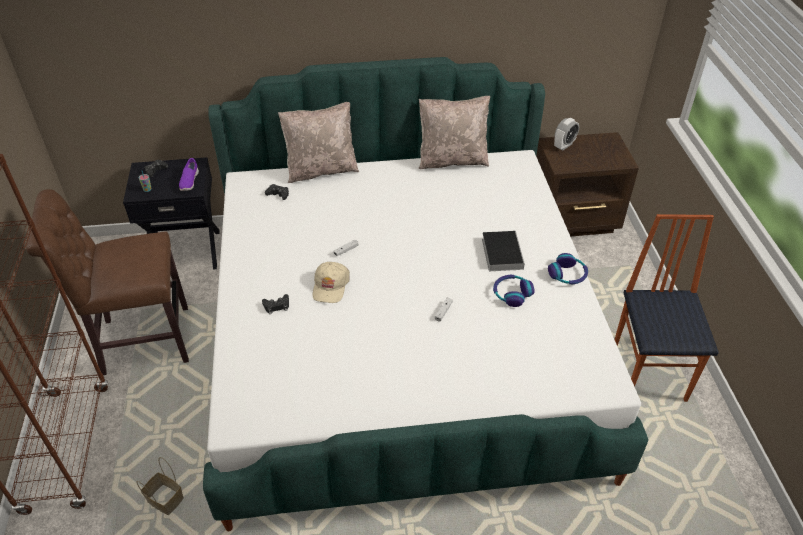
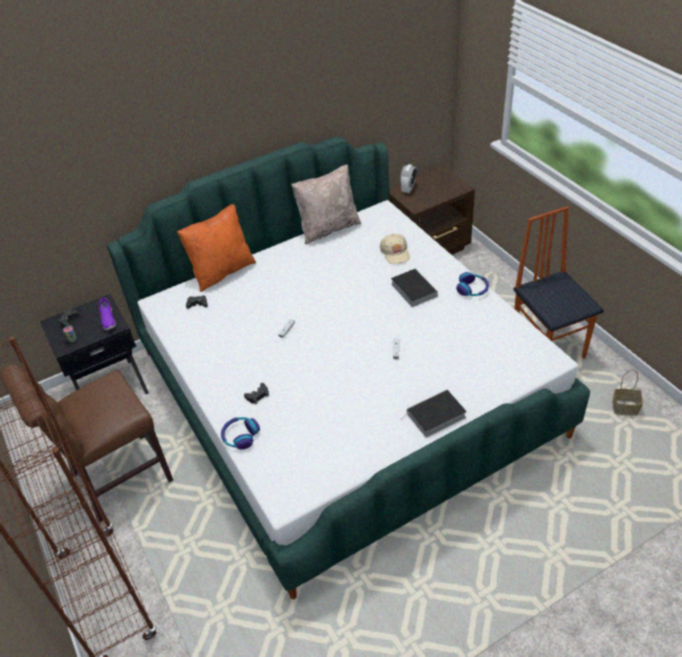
camera: 20 degrees left, 0 degrees up
(164, 500) = (223, 599): basket -> basket (624, 409)
(321, 170) = (222, 271): beige pillow -> orange pillow
(330, 286) = (292, 363): beige cap -> beige cap (395, 252)
(441, 399) = (435, 416): none -> book
(511, 294) = (439, 318): headphones -> headphones (240, 436)

